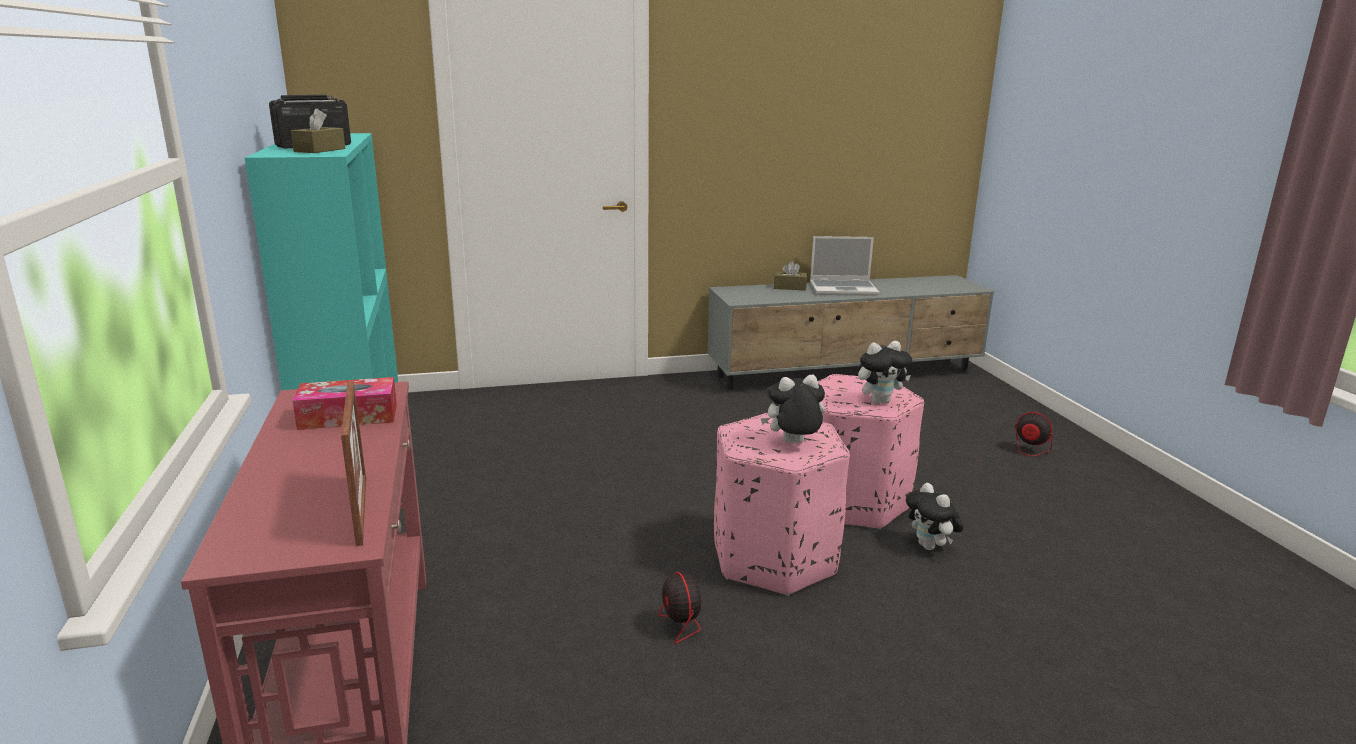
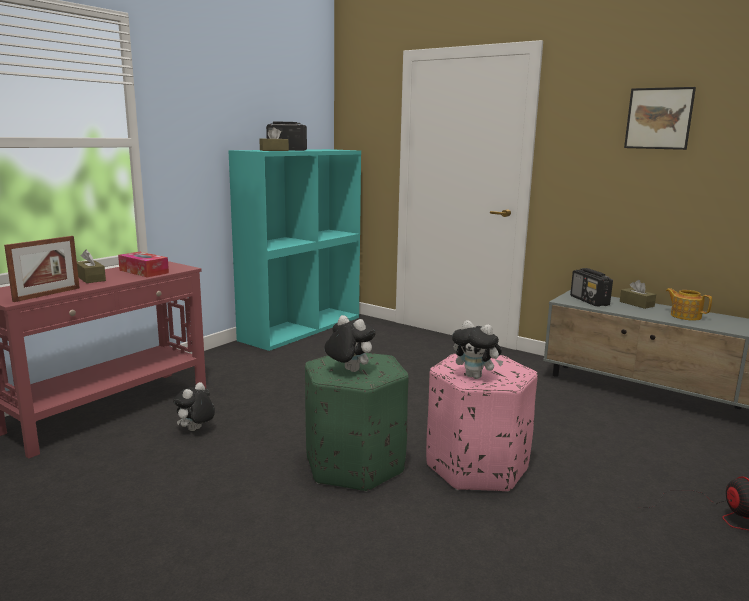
camera: 50 degrees right, 5 degrees down
(312, 459) = (91, 278): none -> brown tissue box
(705, 634) = (241, 472): fan -> none
(754, 295) = (589, 301): none -> radio
(774, 559) = (354, 465): pink ottoman -> green ottoman
(786, 82) = (658, 118): none -> picture
(844, 289) = (685, 316): laptop -> teapot
(930, 547) = (464, 518): plush toy -> plush toy (196, 430)

